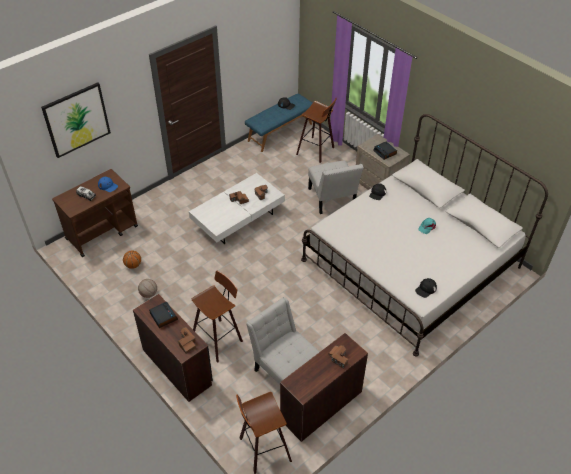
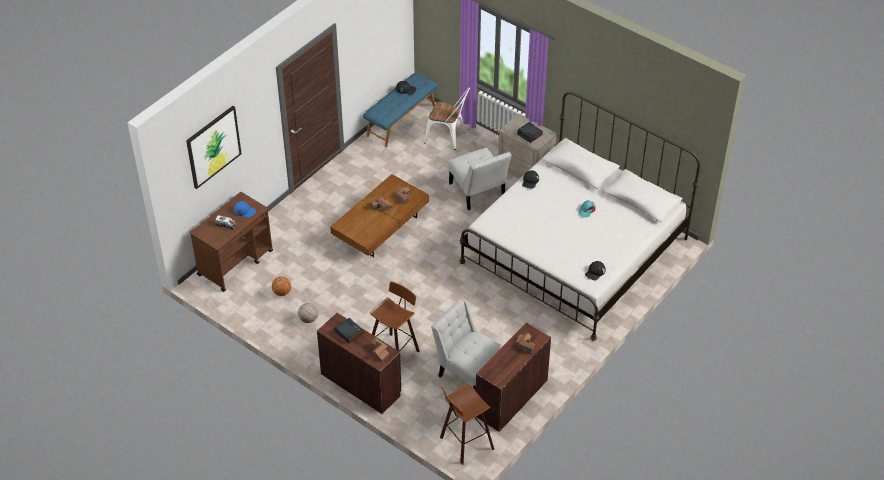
camera: 10 degrees left, 0 degrees up
(238, 219) = (380, 228): white coffee table -> brown coffee table
(317, 150) = (448, 137): stool -> white chair

